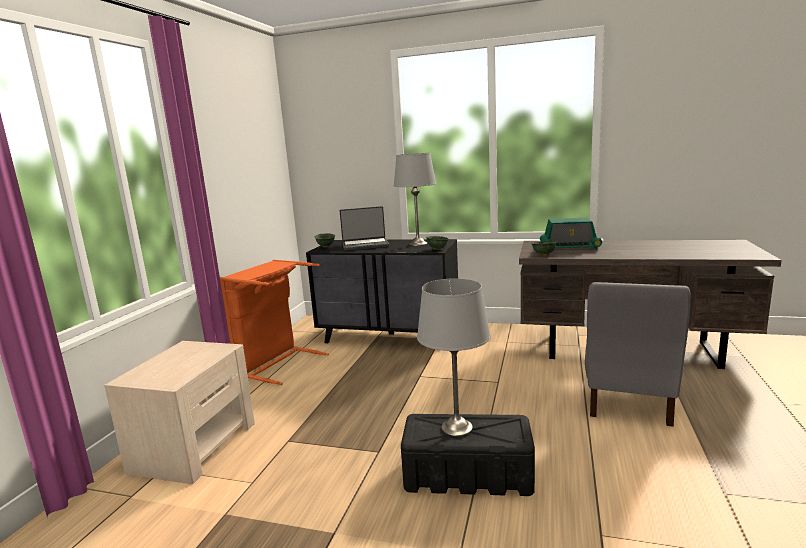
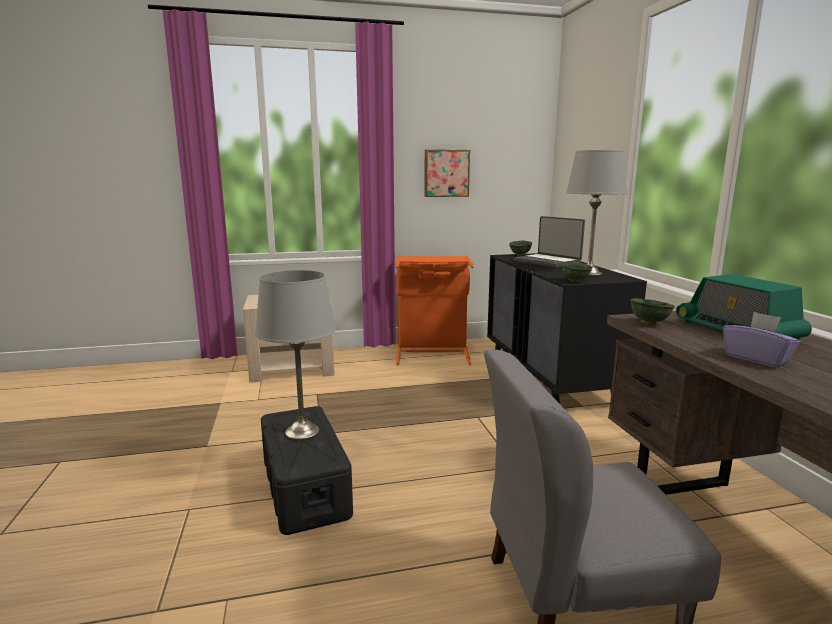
camera: 60 degrees right, 0 degrees up
(231, 182) = (446, 173): none -> picture
(613, 253) = (756, 358): none -> purple tissue box

